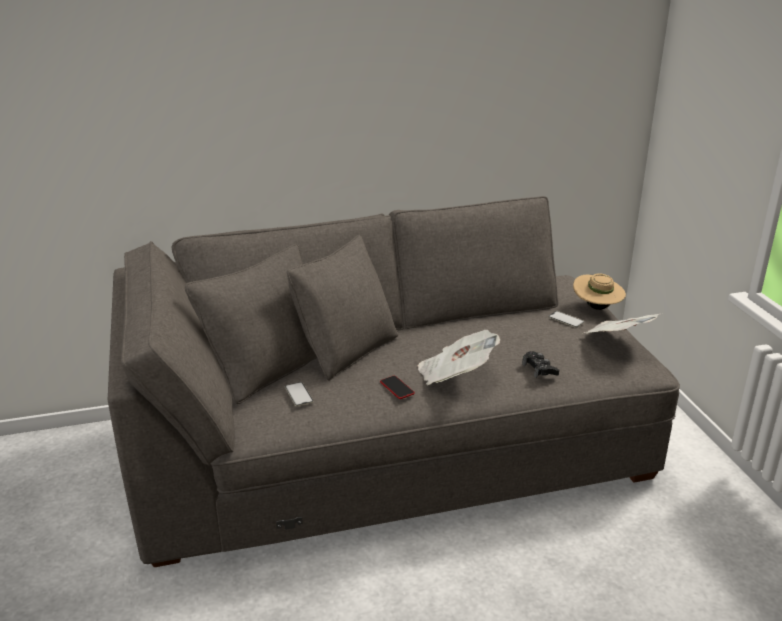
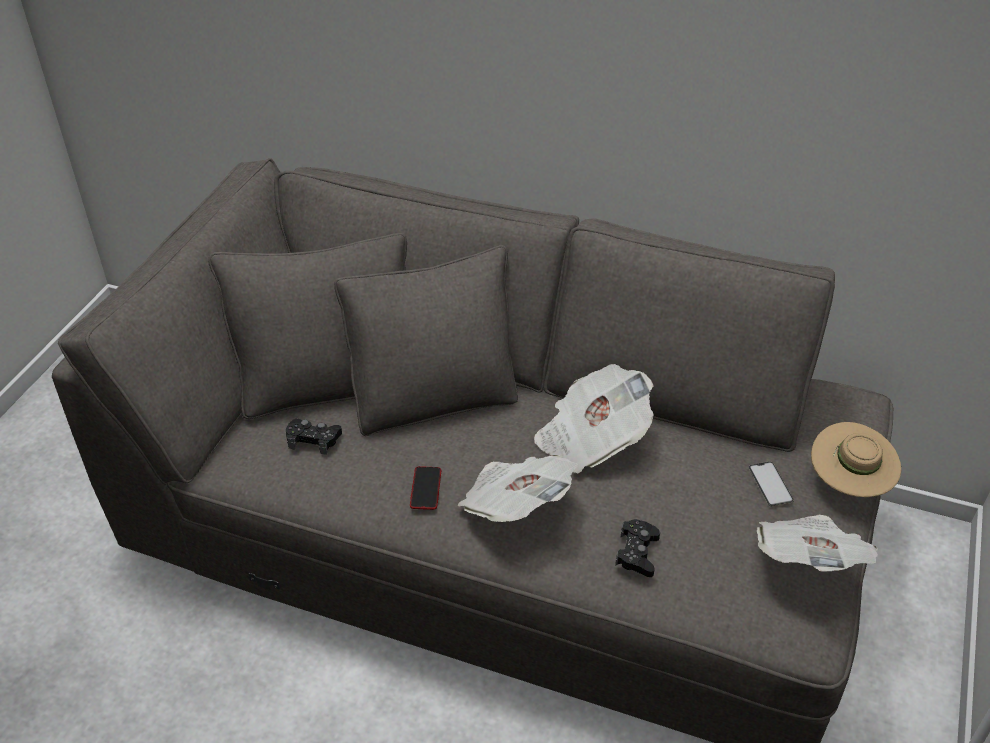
camera: 35 degrees right, 15 degrees up
(298, 394) = (313, 439): phone -> black game controller
(460, 333) = (591, 439): none -> newspaper

